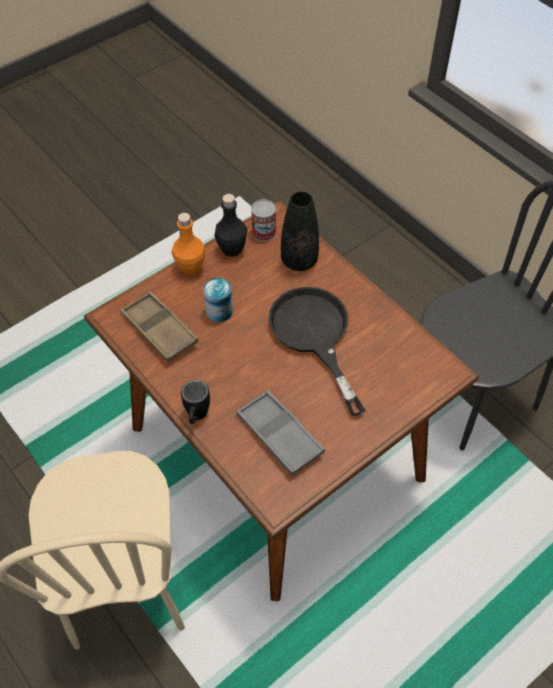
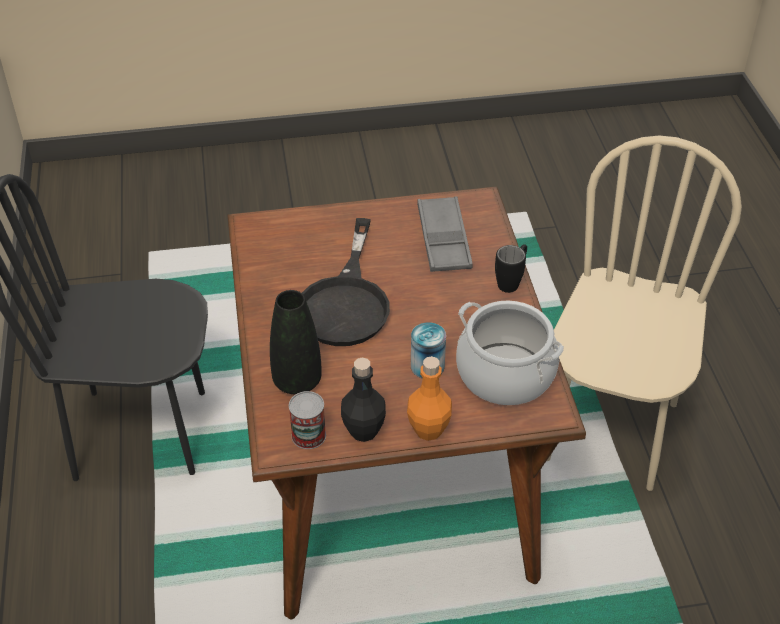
camera: 150 degrees left, 10 degrees down
(159, 330) = (505, 374): brown tray -> cooking pot

